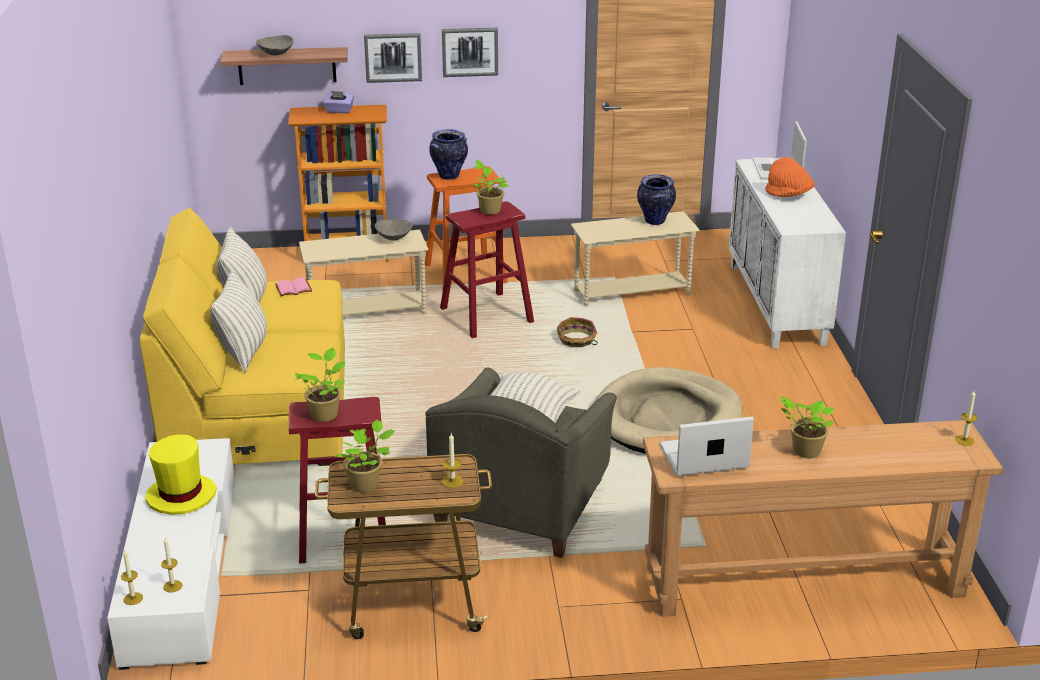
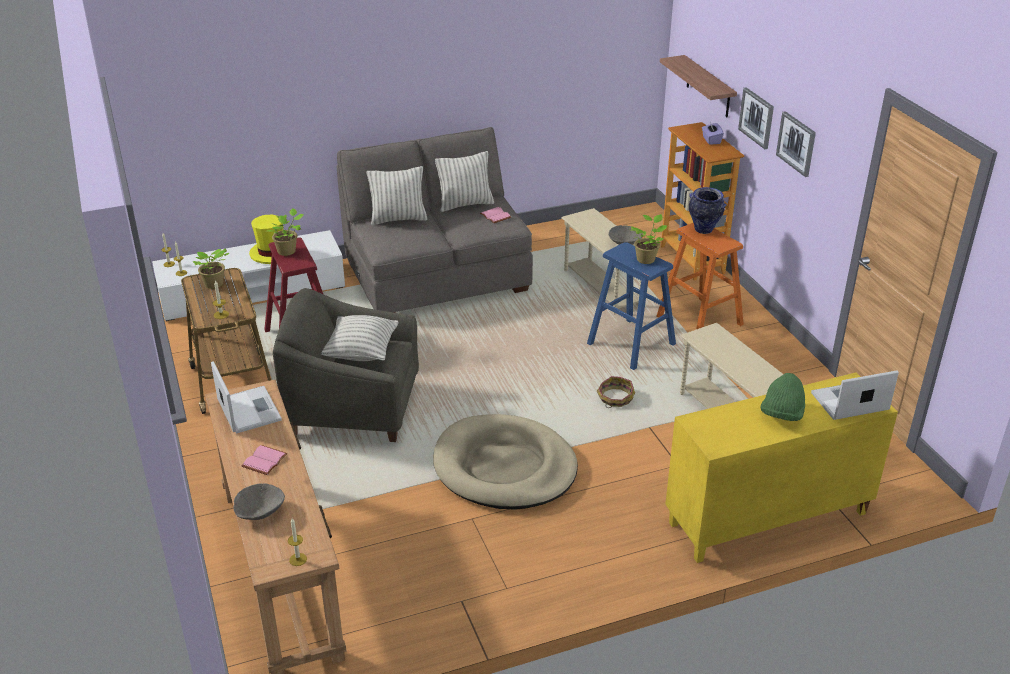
camera: 75 degrees right, 5 degrees up
(260, 412) = (437, 276): yellow sofa -> grey sofa
(276, 54) = (693, 72): grey bowl -> grey bowl (260, 513)
(486, 315) = (631, 344): red stool -> blue stool
(655, 221) = (755, 368): vase -> none
(777, 305) = (767, 519): white cabinet -> yellow cabinet
(788, 195) = (782, 414): orange hat -> green hat
(804, 451) = (265, 461): potted plant -> pink book

